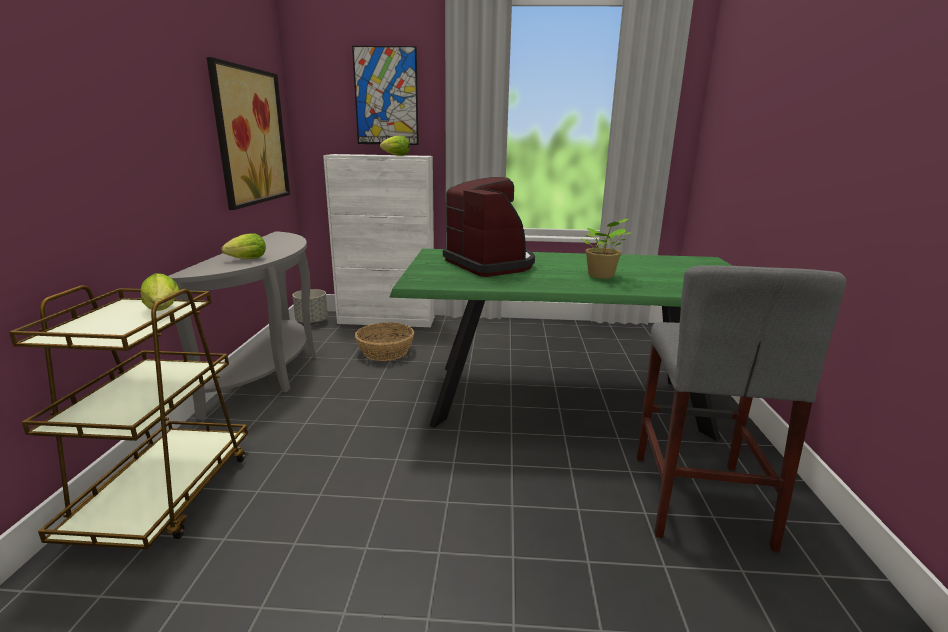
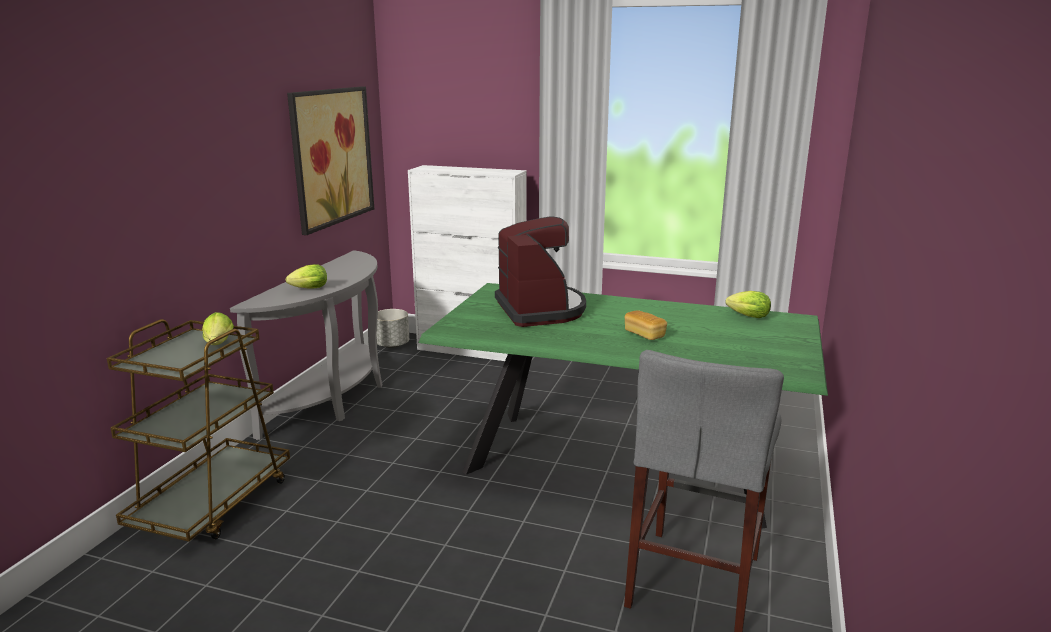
camera: 15 degrees right, 0 degrees up
(385, 352) = (454, 387): basket -> none
(386, 96) = (479, 105): picture -> none
(394, 155) = (482, 171): lettuce -> lettuce (746, 316)
(601, 276) = (644, 334): potted plant -> bread

